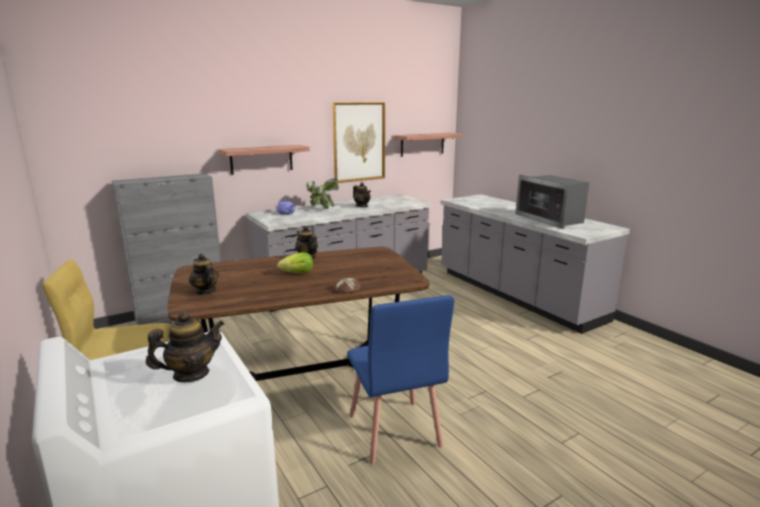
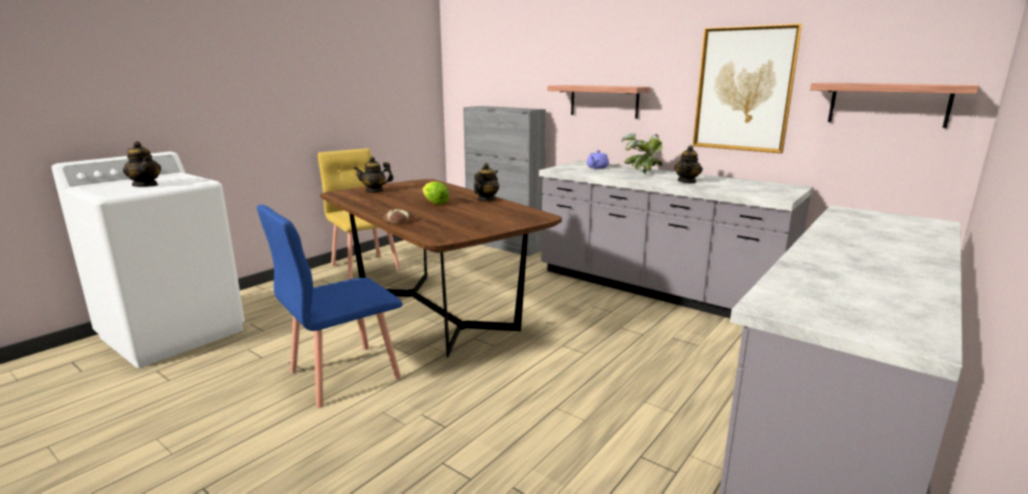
camera: 70 degrees right, 0 degrees up
(205, 291) = (375, 191): teapot -> teapot turned 135 degrees counterclockwise
(550, 219) = (858, 277): microwave -> none

